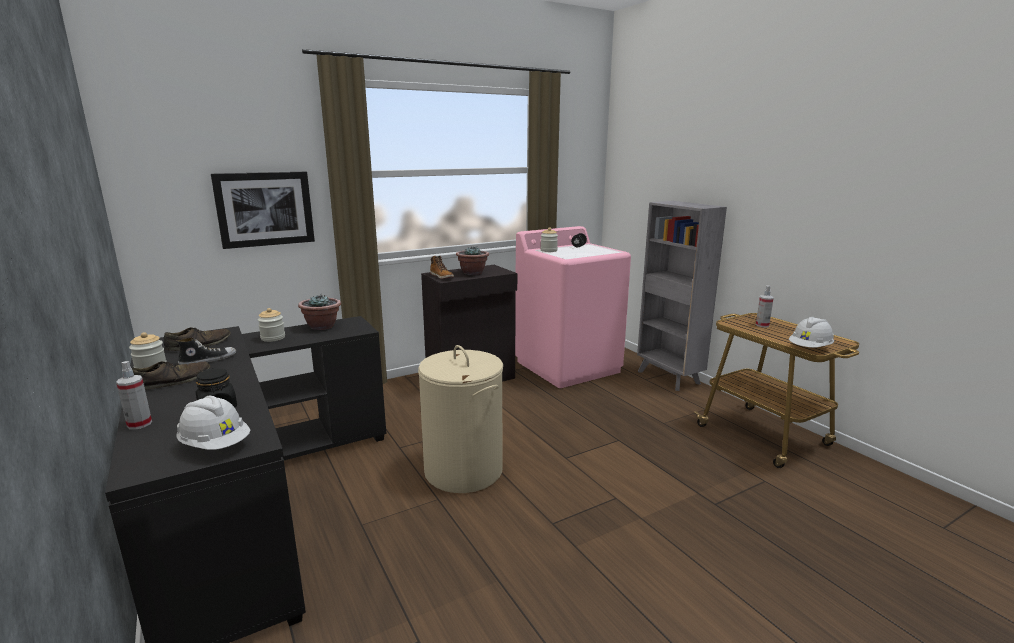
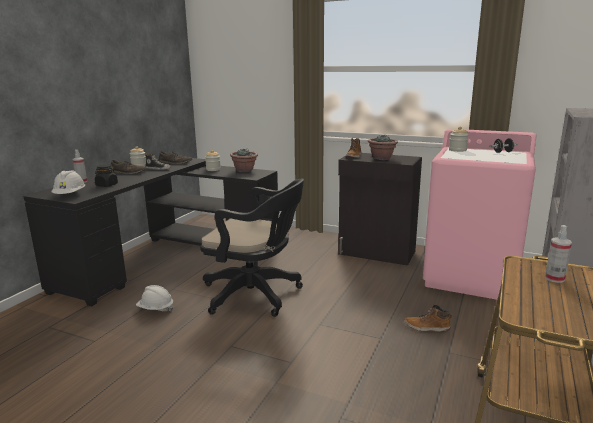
camera: 55 degrees right, 0 degrees up
(265, 209) = (261, 90): picture -> none
(464, 470) = (256, 295): beige laundry basket -> black office chair
(622, 415) = (427, 327): none -> boot
(810, 348) = (521, 314): white hard hat -> white hard hat (155, 309)

